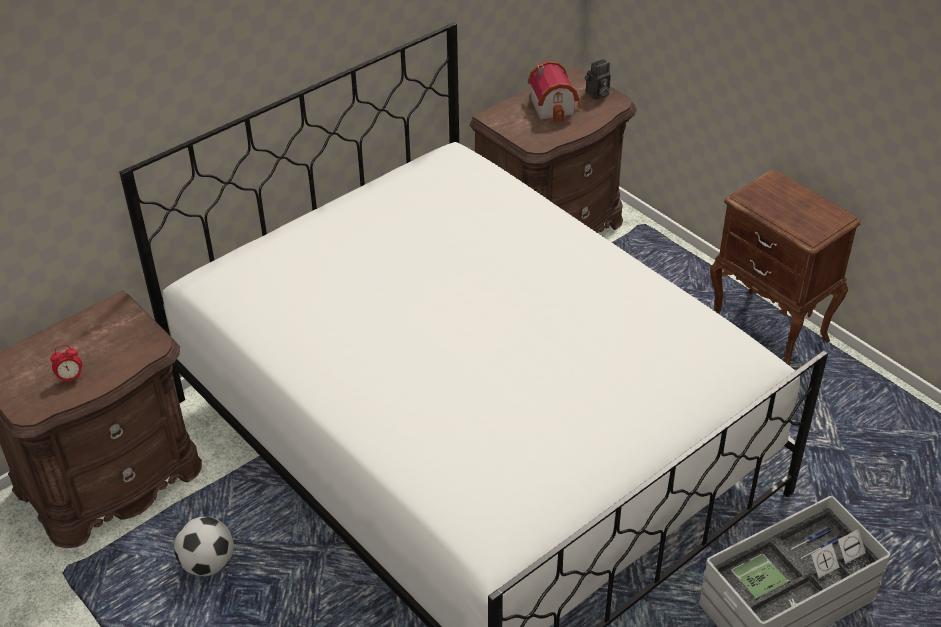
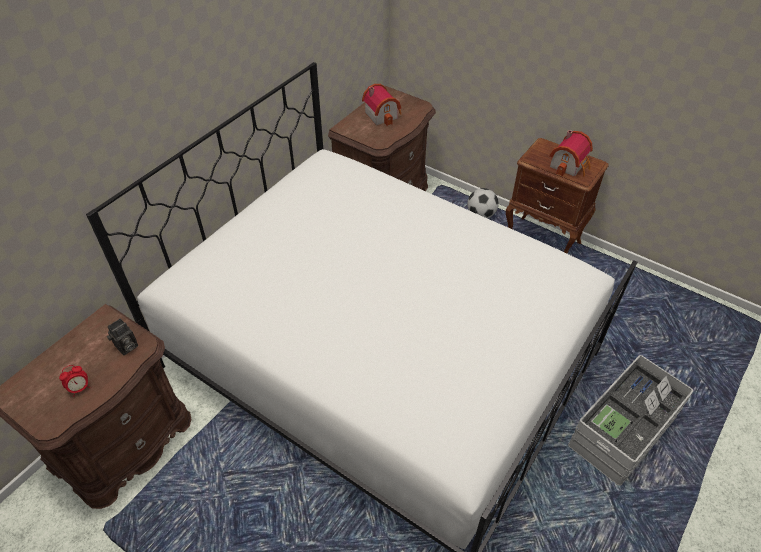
camera: 15 degrees left, 5 degrees up
(208, 564) = (216, 495): football -> football (481, 215)
(597, 94) = (407, 103): camera -> camera (126, 347)
(800, 214) = (570, 165): none -> toy house

